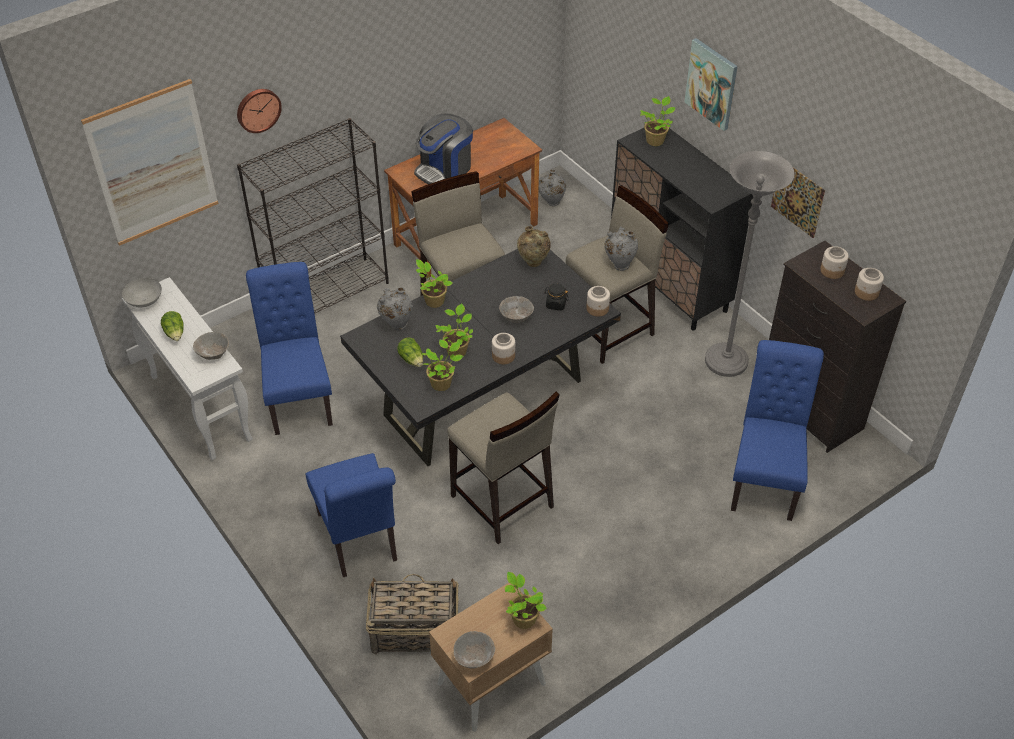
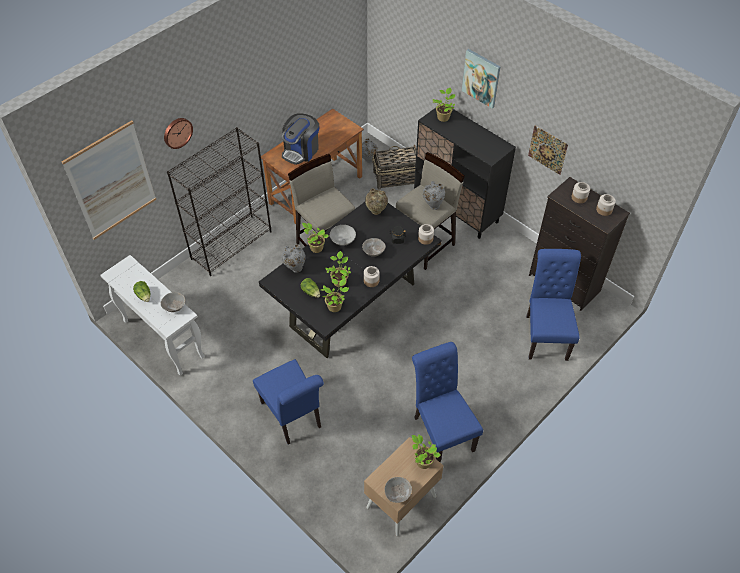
camera: 10 degrees left, 5 degrees up
(145, 301) = (117, 275): grey bowl -> grey bowl (342, 240)
(299, 396) = (229, 321): blue chair -> blue chair (441, 430)
(414, 631) = (343, 474): basket -> basket (395, 178)
(502, 502) = (381, 376): beige stool -> none
(726, 362) = (504, 257): grey floor lamp -> none

